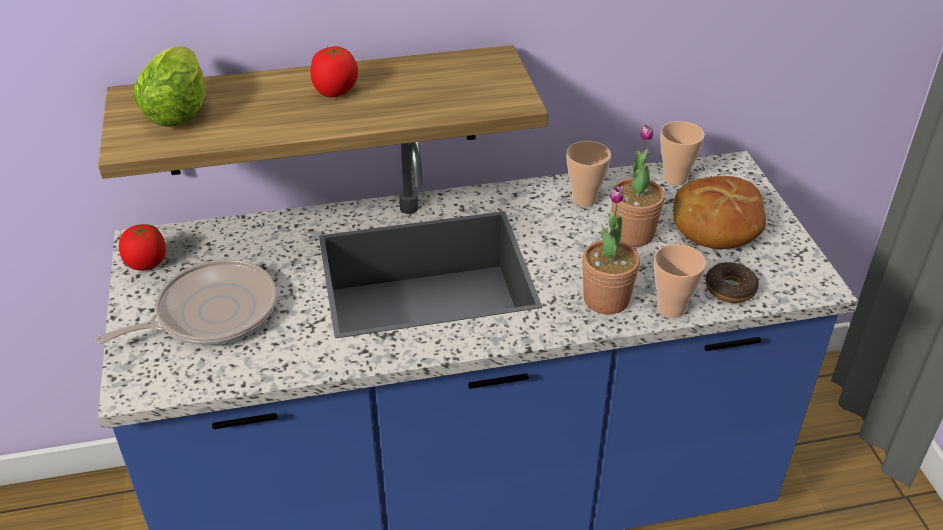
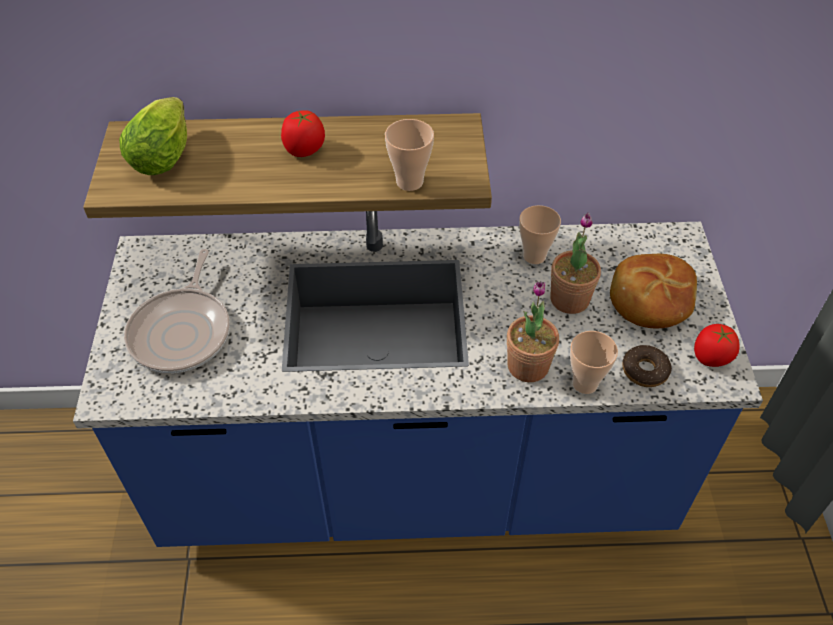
camera: 10 degrees right, 10 degrees up
(146, 264) = (139, 274): tomato -> tomato (710, 358)
(211, 313) = (183, 331): frying pan -> frying pan turned 120 degrees clockwise
(675, 178) = (624, 244): cup -> cup (409, 182)

